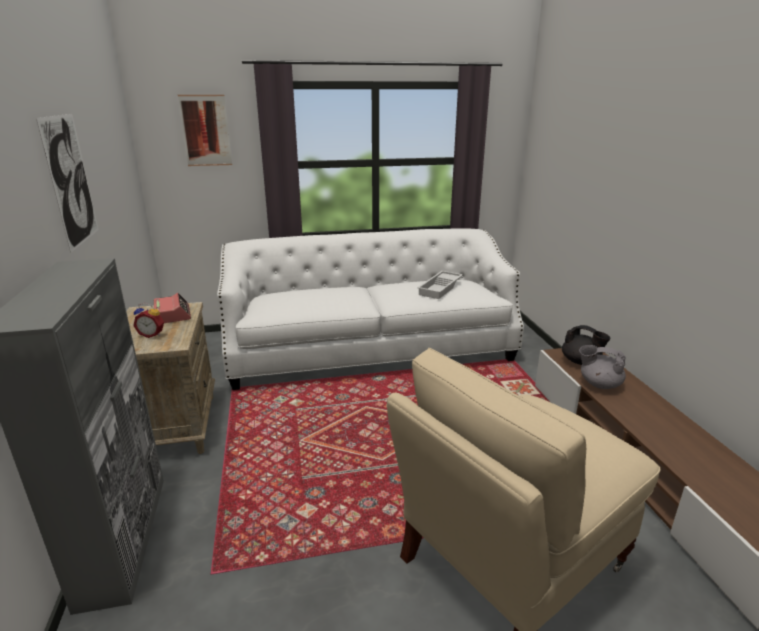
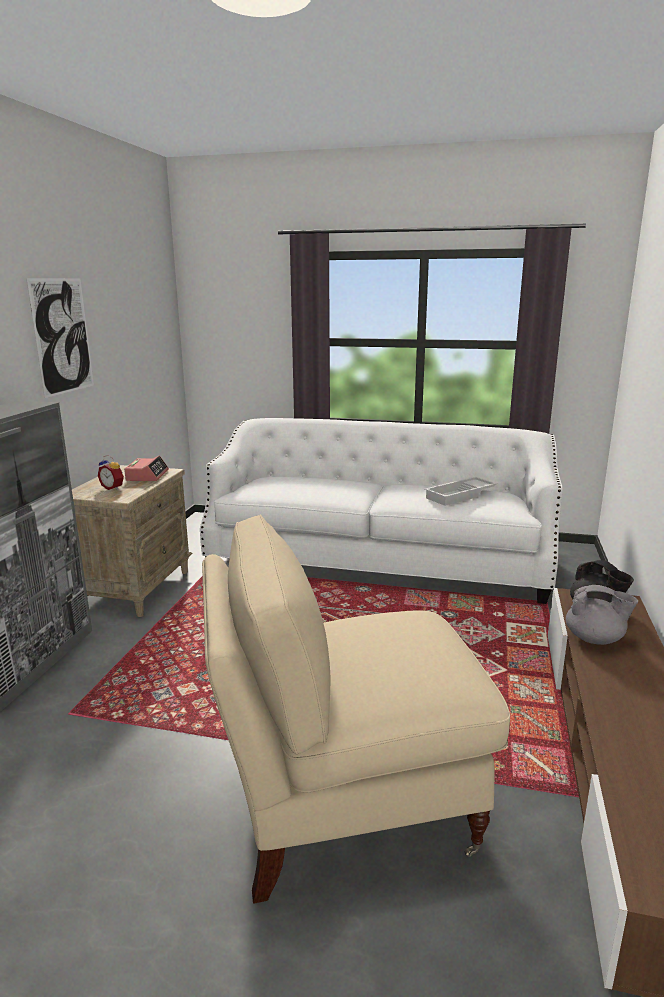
camera: 25 degrees right, 5 degrees down
(206, 130) = (243, 303): picture -> none
(599, 384) = (595, 639): grey teapot -> grey teapot turned 150 degrees clockwise

